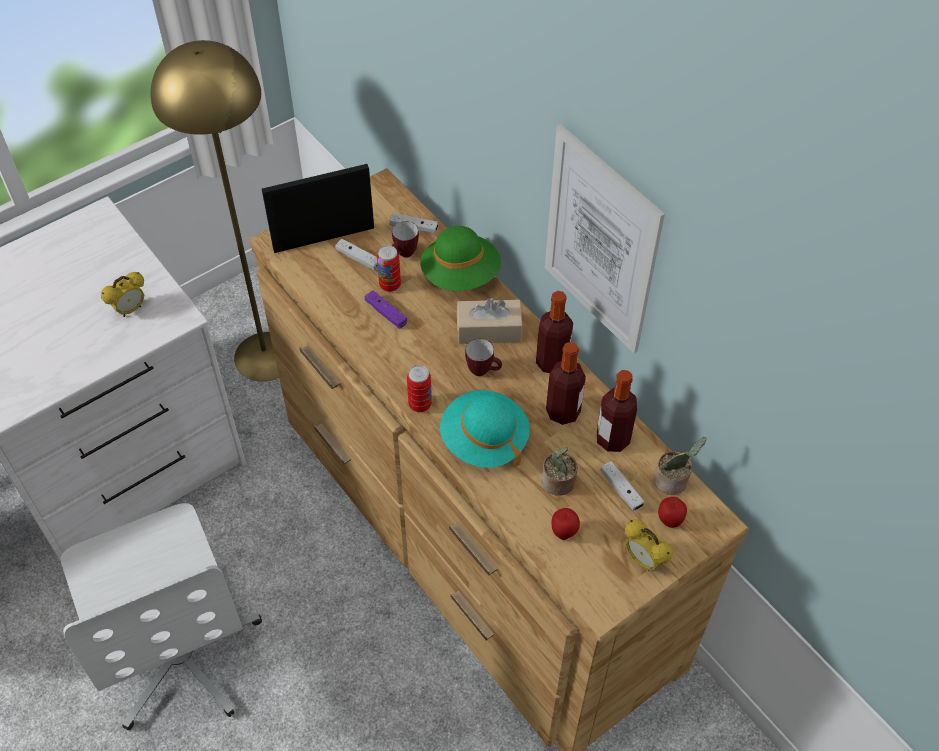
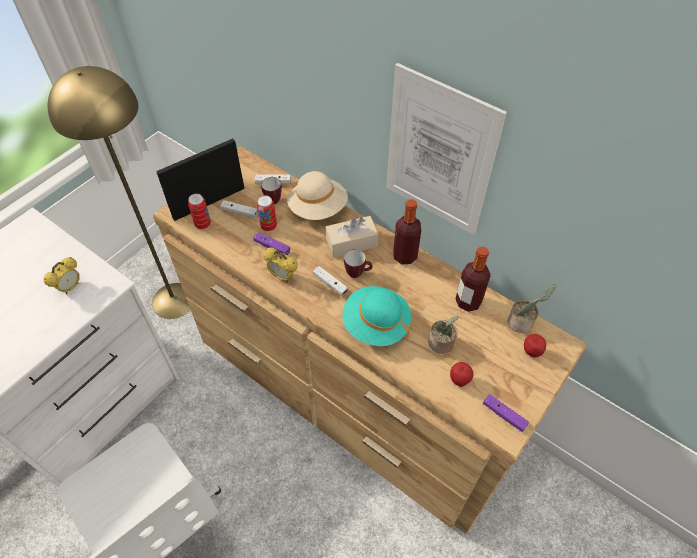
camera: 15 degrees left, 0 degrees up
(420, 404) = (319, 309): can -> can (203, 224)
(460, 275) = (318, 208): green hat -> beige hat
(563, 412) = (425, 290): bottle -> none
(604, 586) = (504, 415): none -> purple game controller
(621, 489) = (488, 337): white game controller -> white game controller (330, 284)
(643, 560) = (524, 387): alarm clock -> alarm clock (283, 276)

